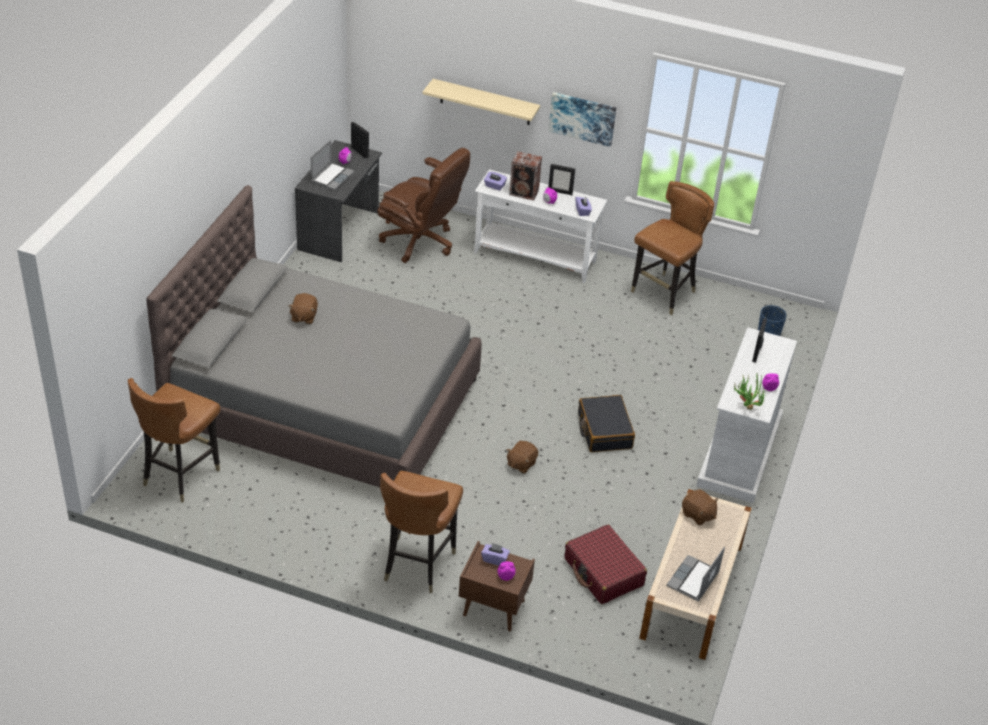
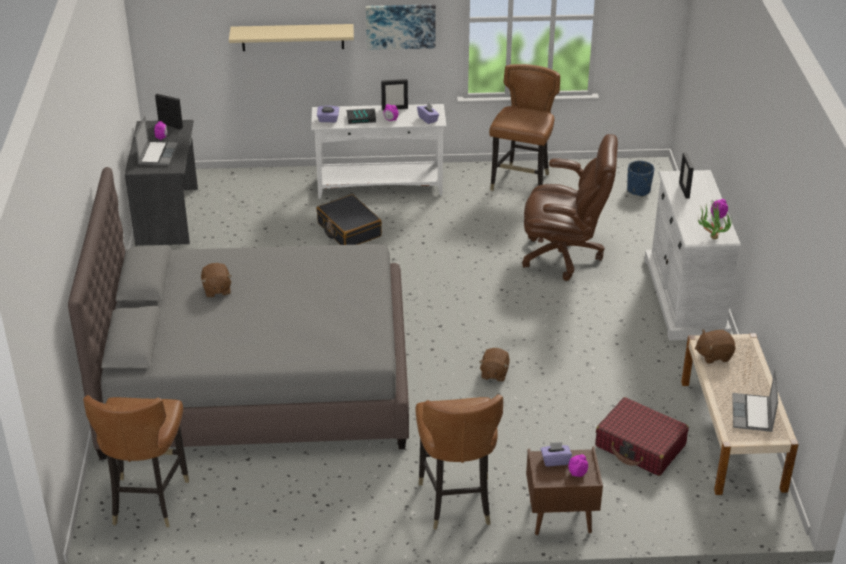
camera: 20 degrees left, 5 degrees down
(420, 244) = (259, 205): brown office chair -> brown office chair (565, 257)
(524, 193) = (361, 118): speaker -> book
(604, 431) = (551, 318): black suitcase -> black suitcase (348, 230)
(698, 515) = (714, 355): brown plush toy -> brown plush toy turned 150 degrees clockwise

